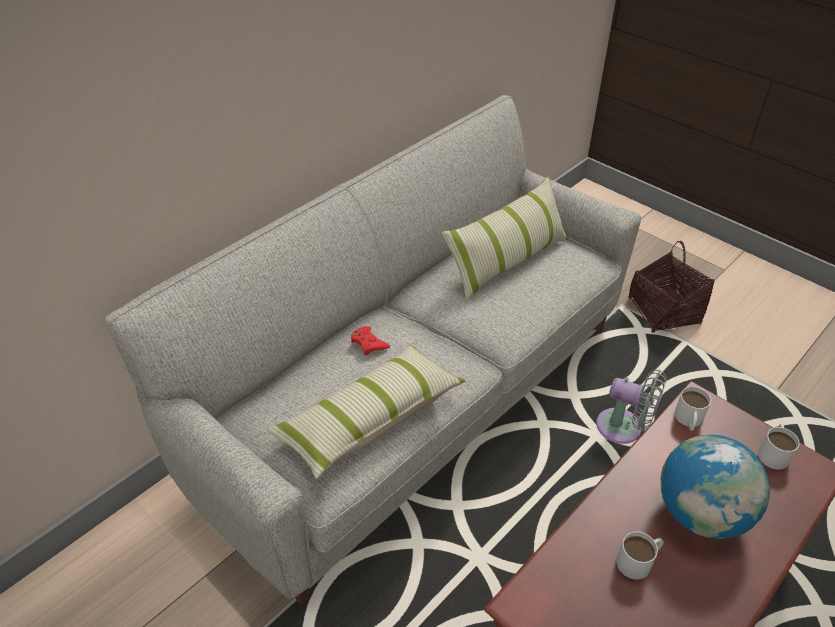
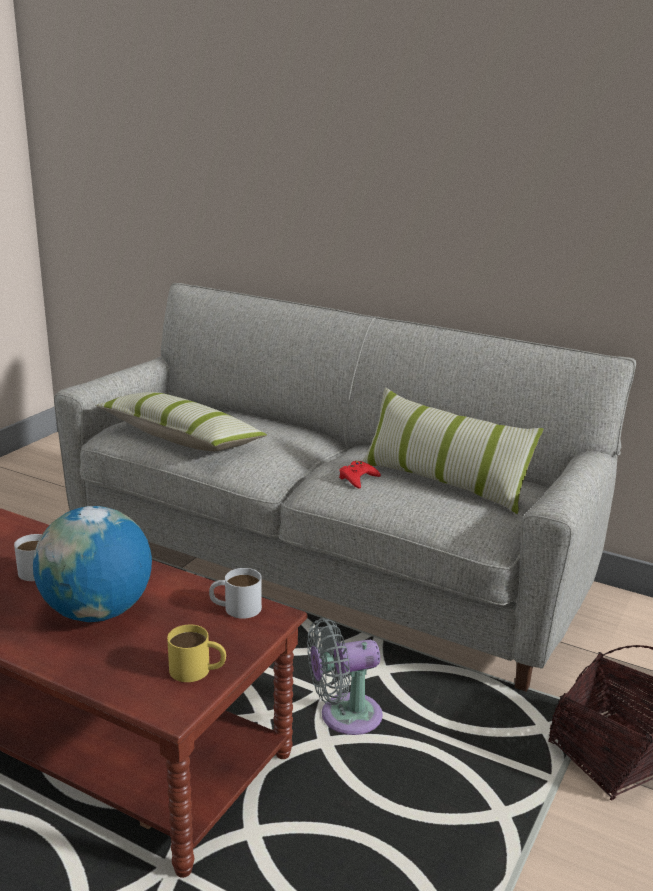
camera: 75 degrees right, 20 degrees down
(368, 343) = (275, 431): red game controller -> red game controller (358, 478)
(624, 429) = (344, 717): grey fan -> grey fan turned 60 degrees clockwise
(773, 452) = (197, 670): white mug -> yellow mug

